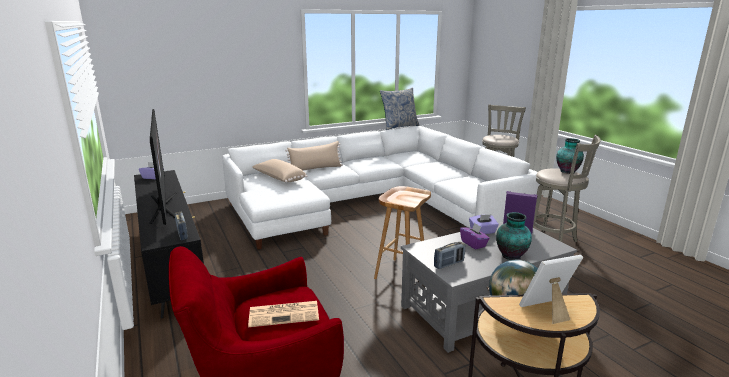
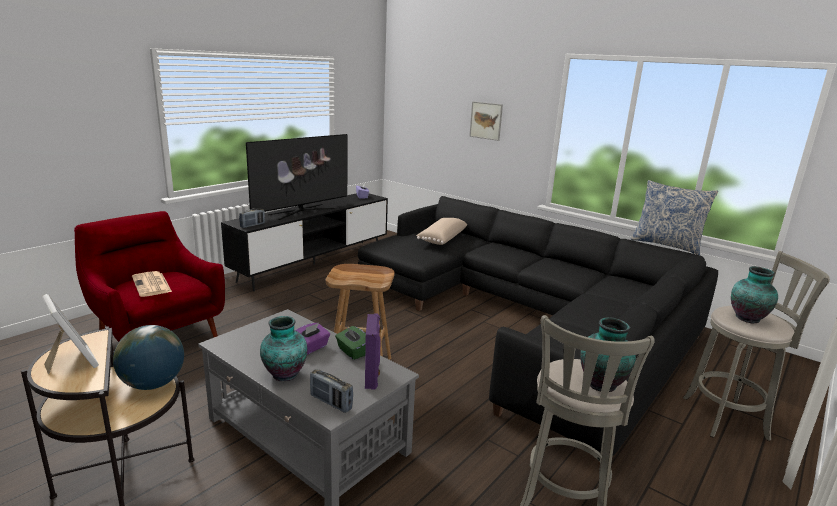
camera: 65 degrees right, 0 degrees up
(238, 72) = (486, 120): none -> picture
(315, 168) = (494, 247): beige pillow -> none
(373, 204) = (529, 321): white sofa -> black sofa
(449, 264) = (250, 337): radio -> radio (331, 402)
(483, 231) = (352, 352): purple tissue box -> green tissue box
(502, 138) = (748, 318): none -> vase

